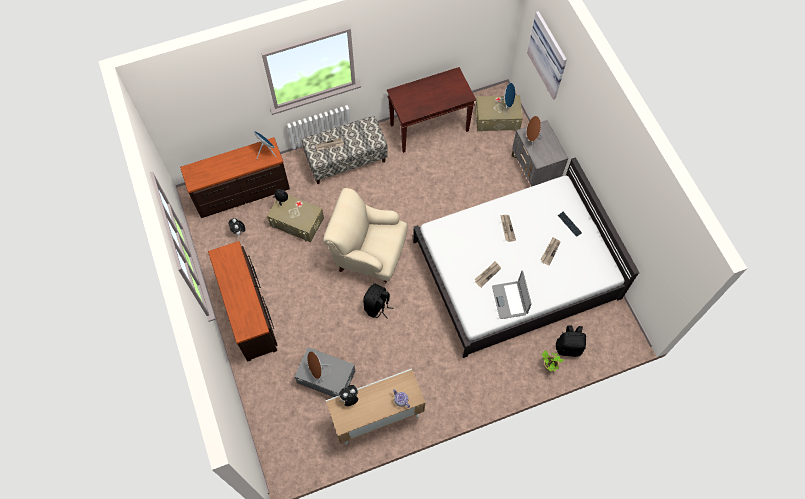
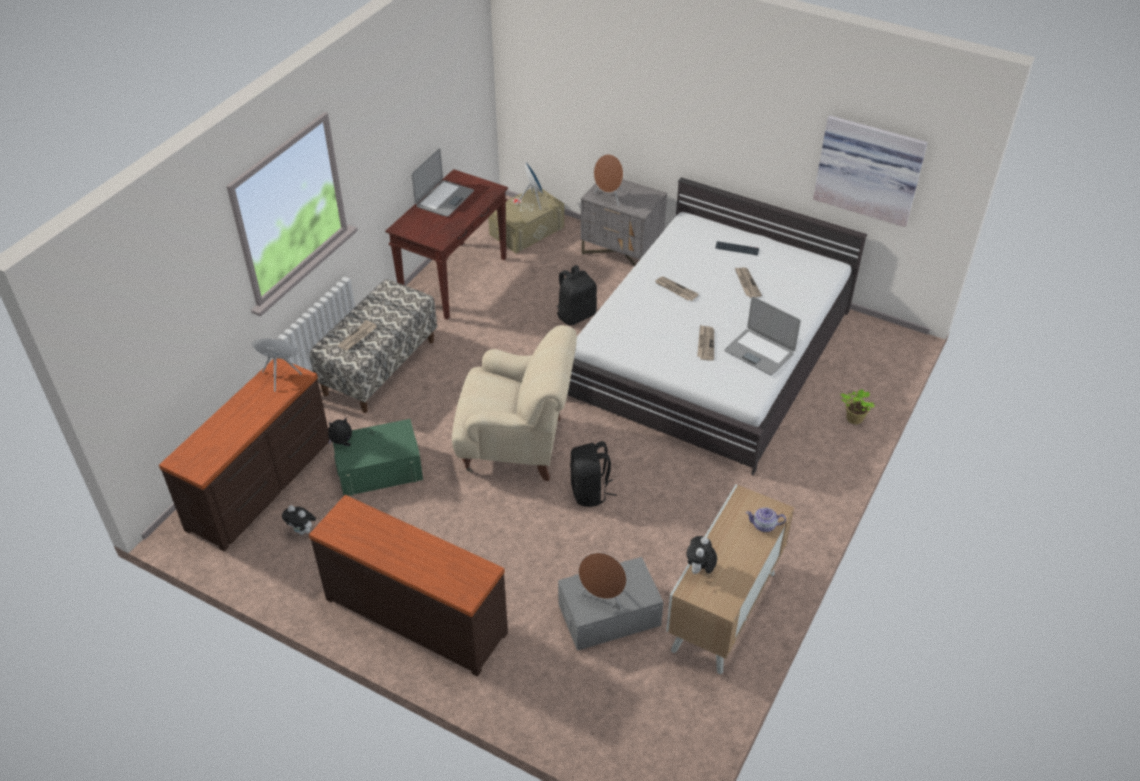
camera: 40 degrees left, 20 degrees down
(297, 221) = (379, 469): beige storage box -> green storage box
(368, 254) = (516, 445): beige armchair -> beige armchair turned 150 degrees counterclockwise
(435, 86) = (444, 199): none -> laptop
(549, 54) = (573, 71): picture -> picture (869, 169)
(568, 347) = (851, 387): black backpack -> black backpack (576, 315)

